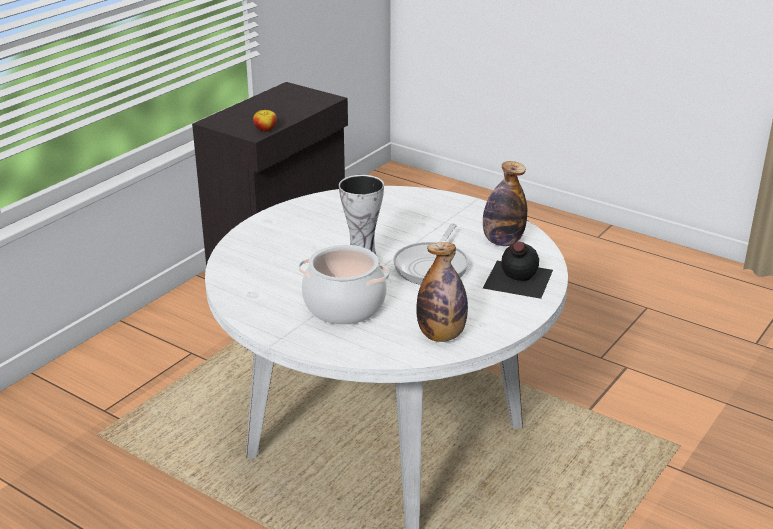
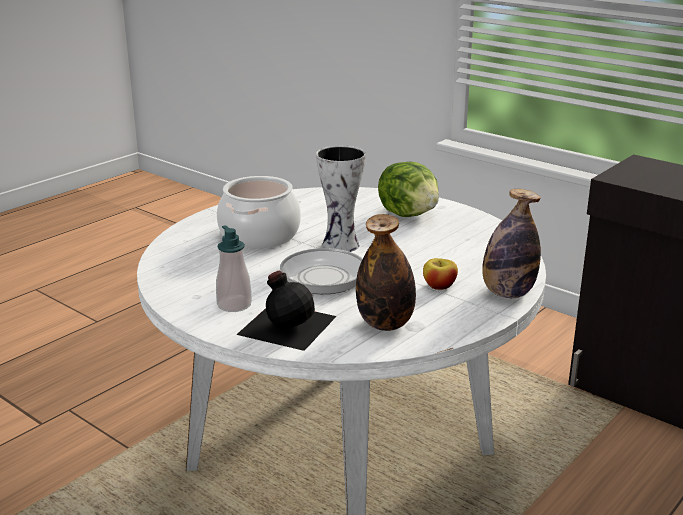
camera: 95 degrees right, 5 degrees down
(265, 129) = (632, 182): apple -> apple (439, 286)
(286, 235) = (409, 214): none -> lettuce
(441, 335) = (186, 274): bottle -> bottle (507, 293)
(493, 304) = (234, 305): none -> soap dispenser

